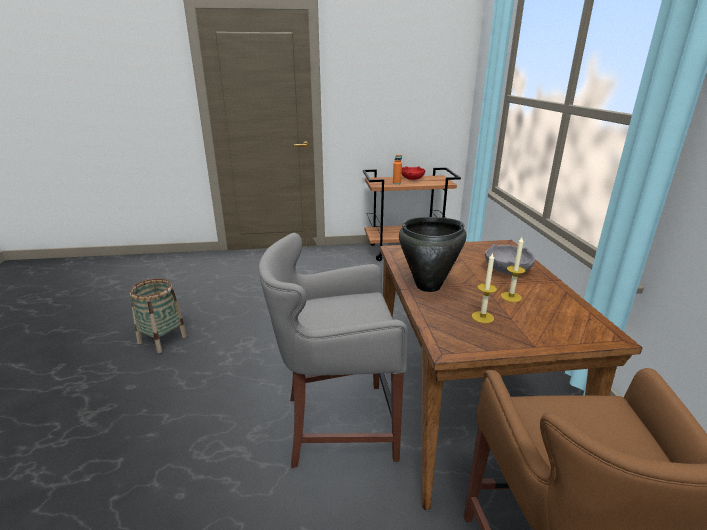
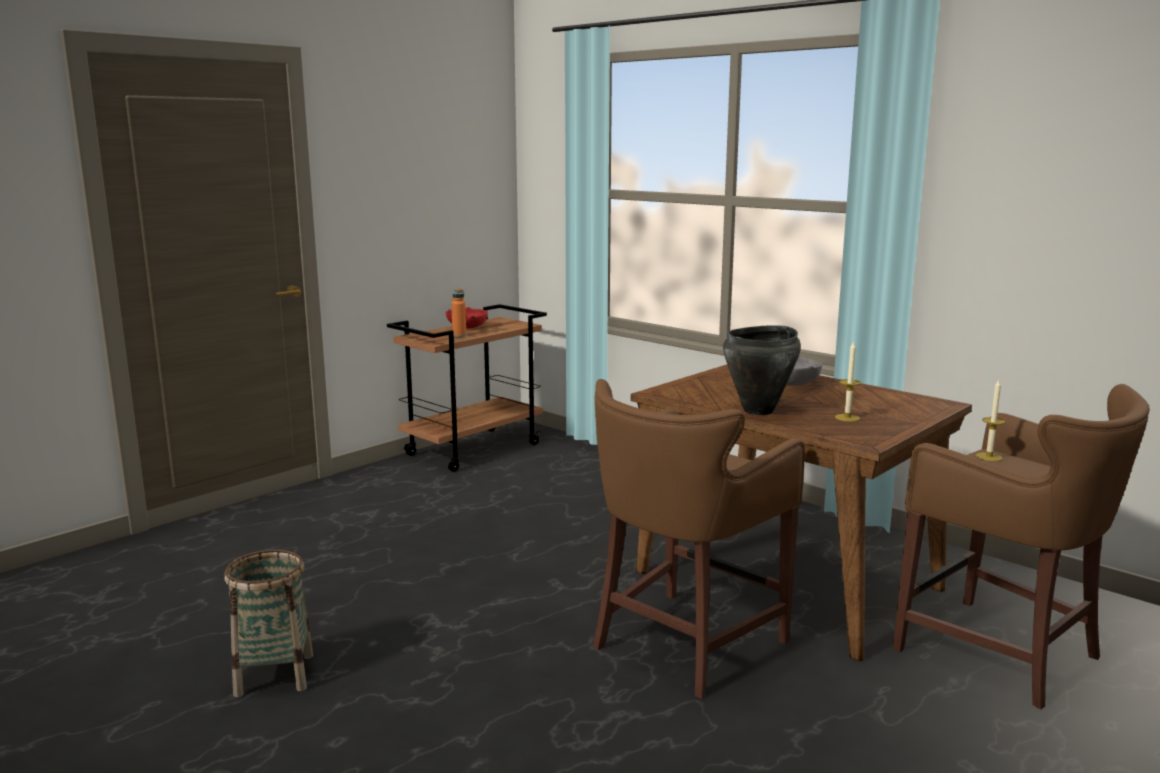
camera: 40 degrees left, 10 degrees down
(335, 424) = (684, 645): grey stool -> brown stool
(511, 297) = (836, 400): candle -> candle (989, 457)

